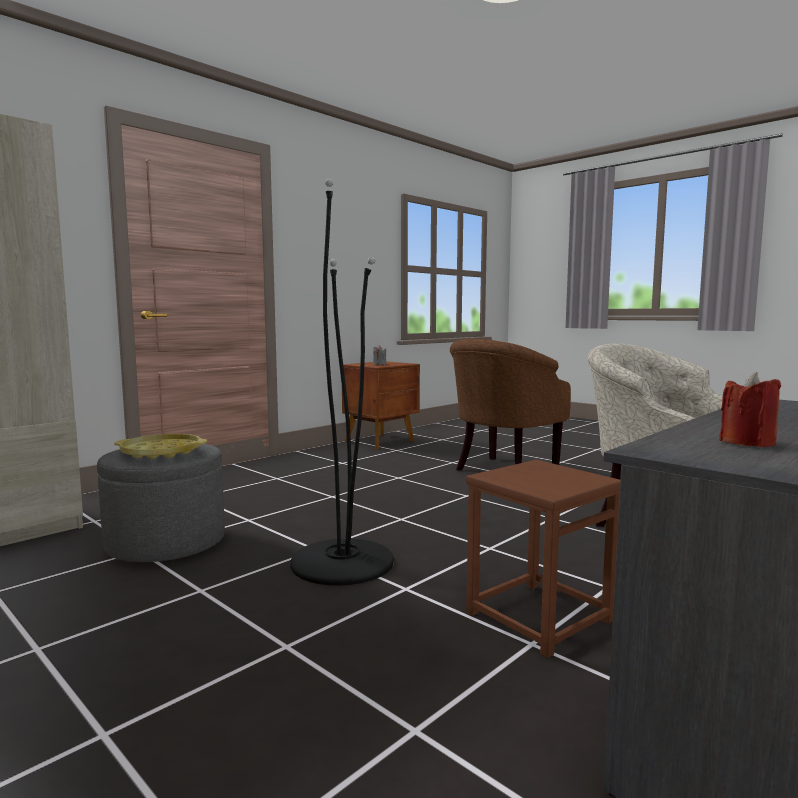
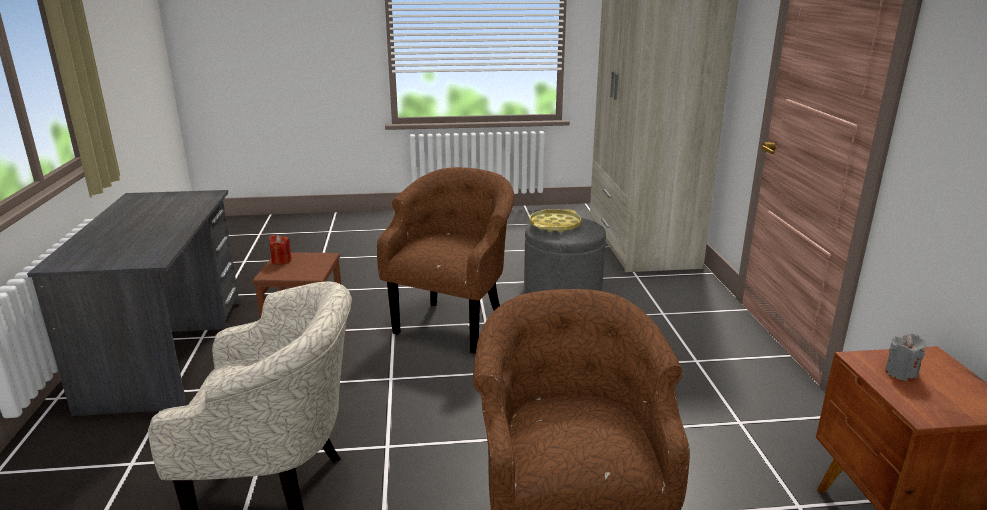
camera: 130 degrees right, 15 degrees up
(342, 562) = (454, 323): black floor lamp -> brown armchair
(747, 443) = (179, 206): red candle -> red candle (281, 261)

